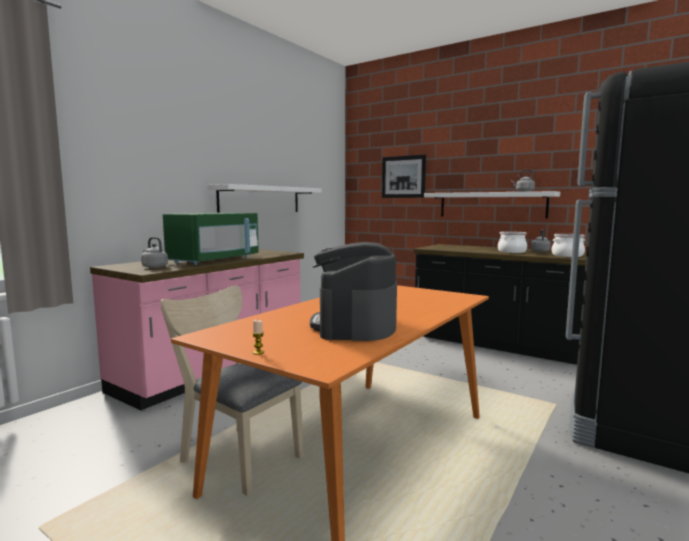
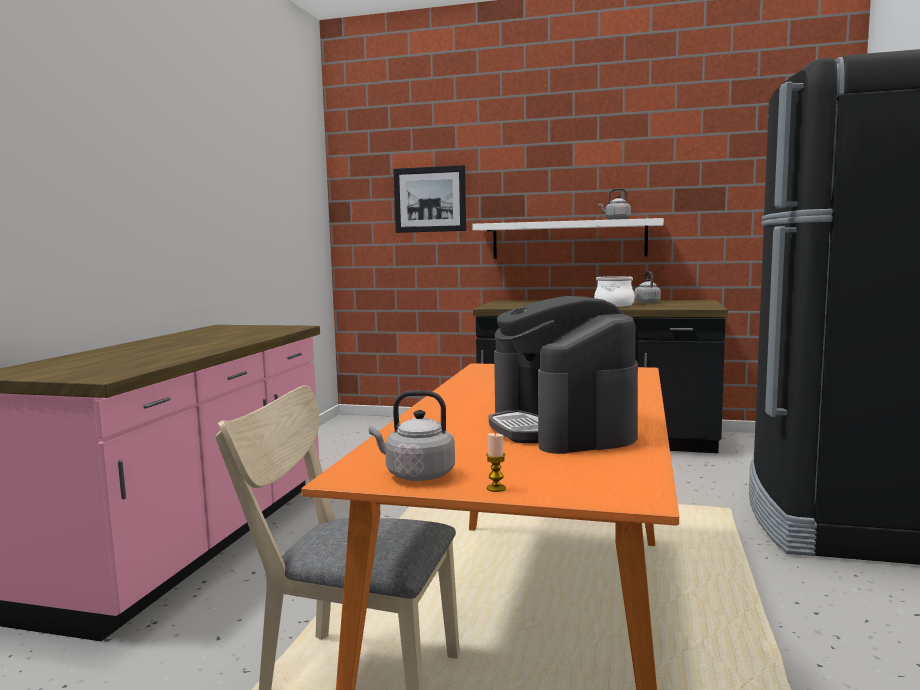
camera: 20 degrees left, 0 degrees up
(154, 267) = (98, 367): grey kettle -> grey kettle (416, 475)
(215, 260) = (191, 348): green microwave -> none
(260, 199) = (220, 239): white shelf -> none
(567, 255) = (691, 306): cooking pot -> none

